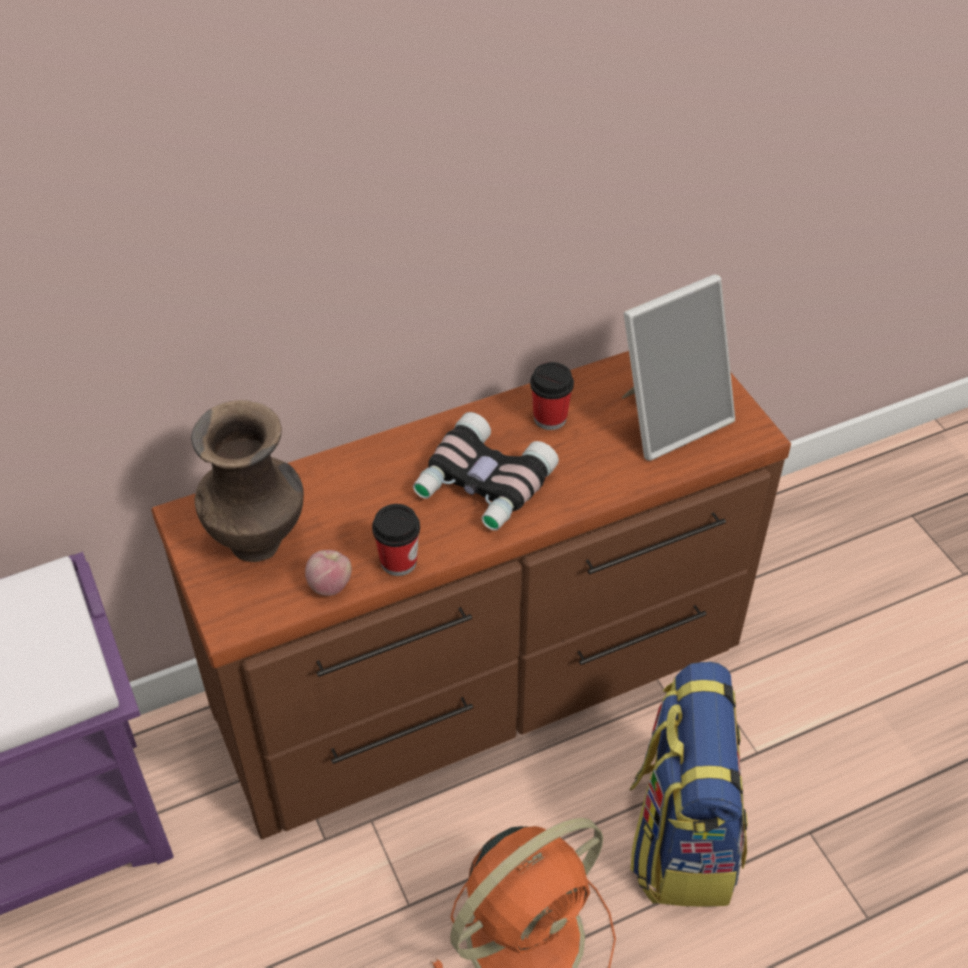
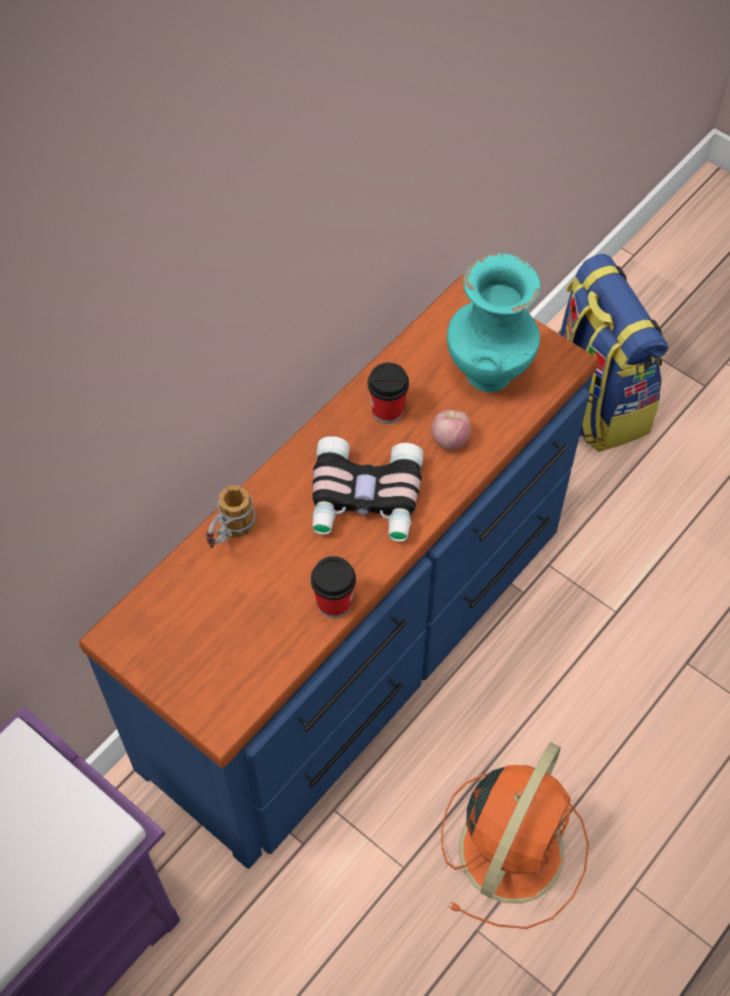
camera: 25 degrees left, 10 degrees up
(259, 540) = (199, 633): brown vase -> none
(330, 585) = (287, 650): apple -> apple (449, 439)
(338, 470) = (229, 536): none -> mug
(482, 679) = (361, 642): brown dresser -> blue dresser
(669, 418) = (488, 372): picture frame -> turquoise vase
(680, 837) = (591, 711): backpack -> backpack (594, 402)

